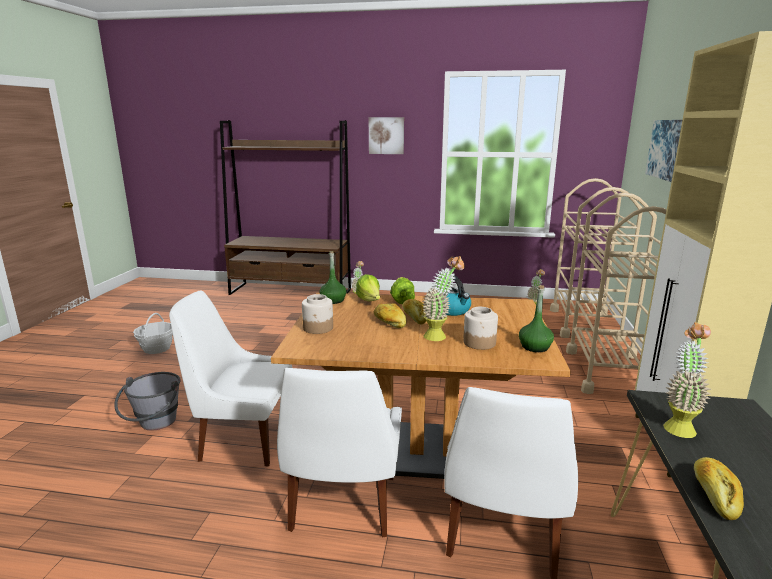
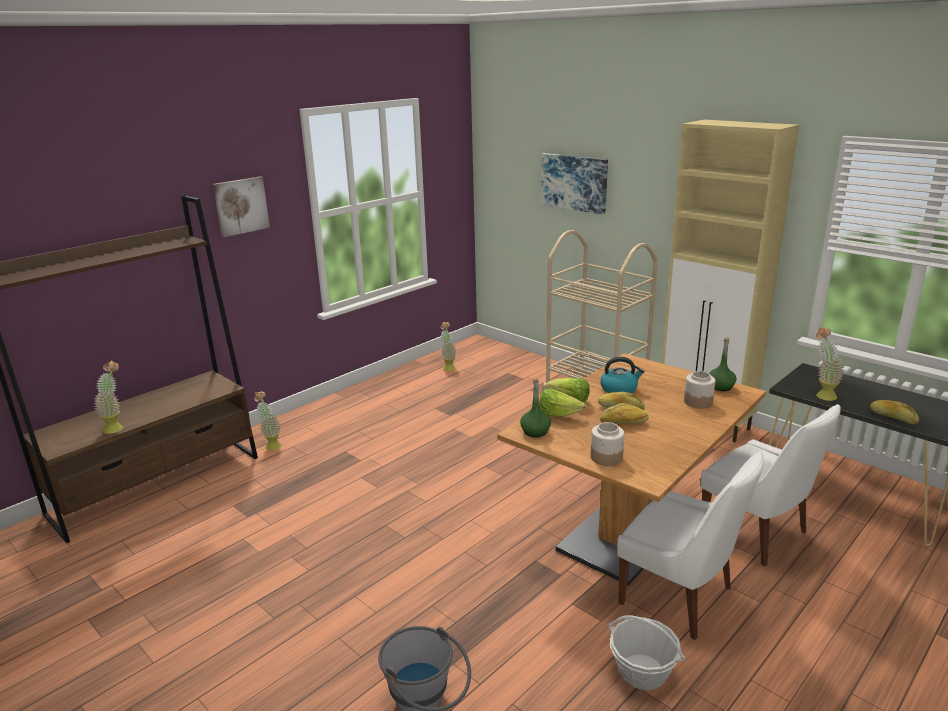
camera: 55 degrees left, 5 degrees up
(157, 348) = (179, 664): basket -> basket (642, 671)
(243, 439) = (524, 632): white chair -> none
(440, 336) = (672, 411): potted plant -> potted plant (116, 427)
(584, 324) = (507, 362): beige cart -> none

